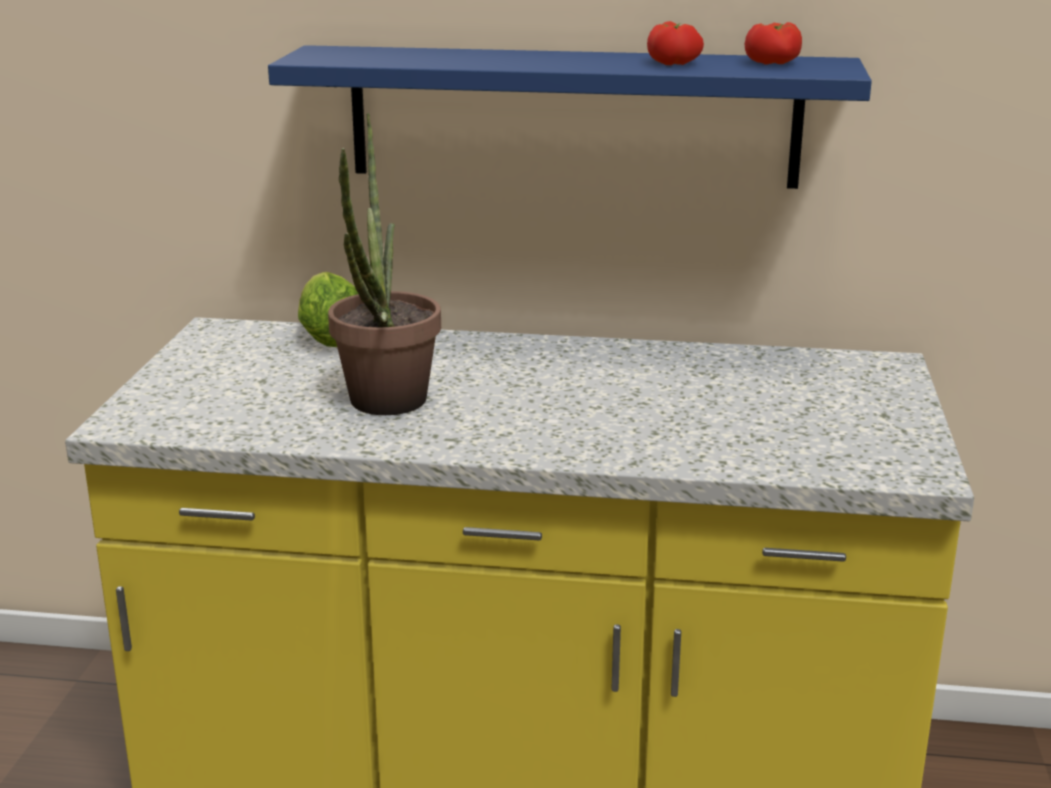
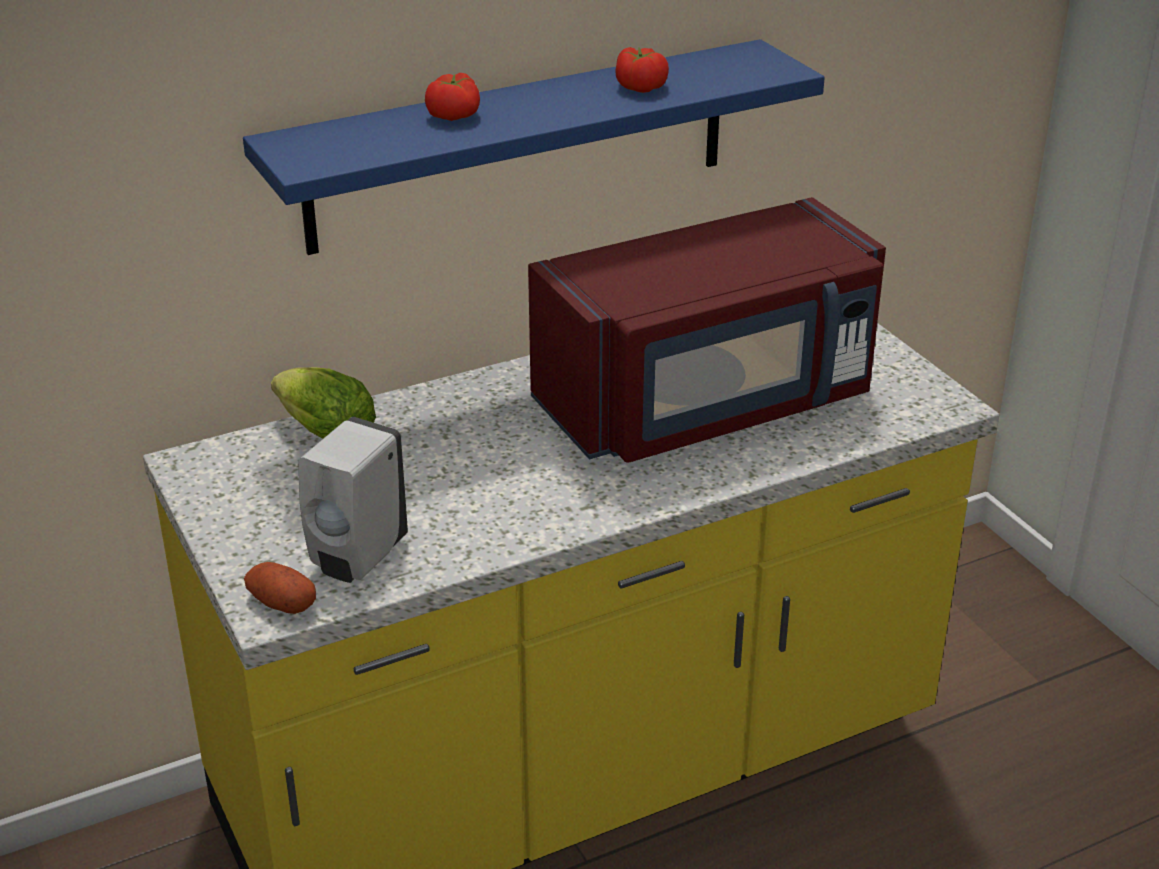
camera: 35 degrees left, 10 degrees up
(133, 422) = (281, 603): none -> potato
(227, 414) = (357, 558): none -> white soap dispenser
(384, 407) = (486, 495): potted plant -> none
(671, 406) = (709, 404): none -> red microwave
(773, 63) = (717, 67): tomato -> tomato (455, 116)

